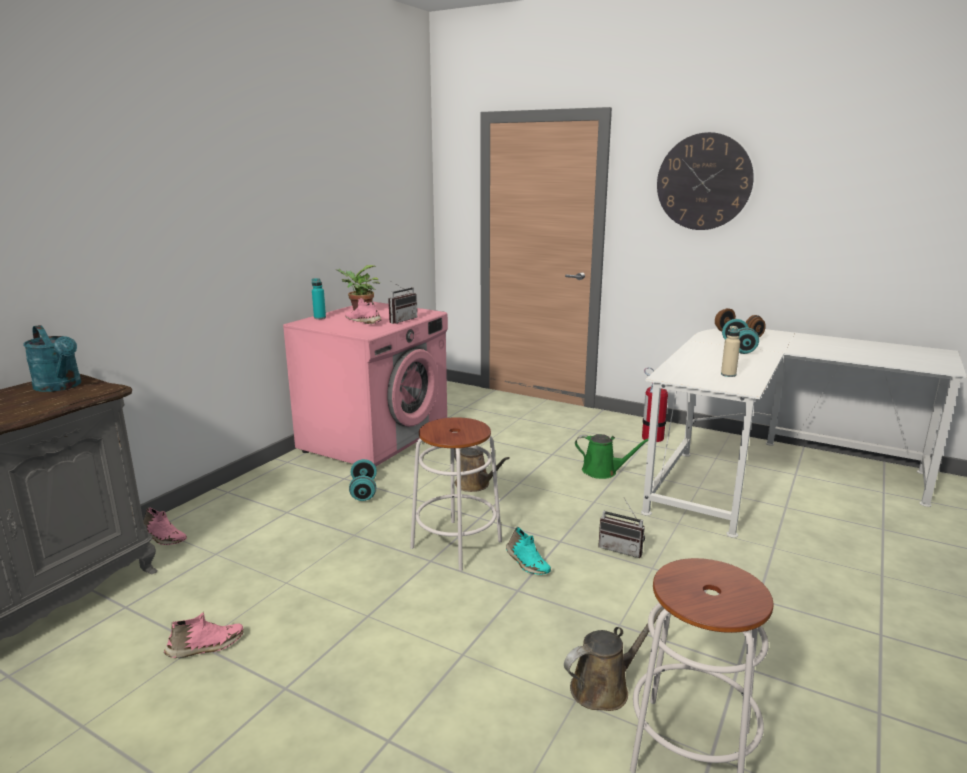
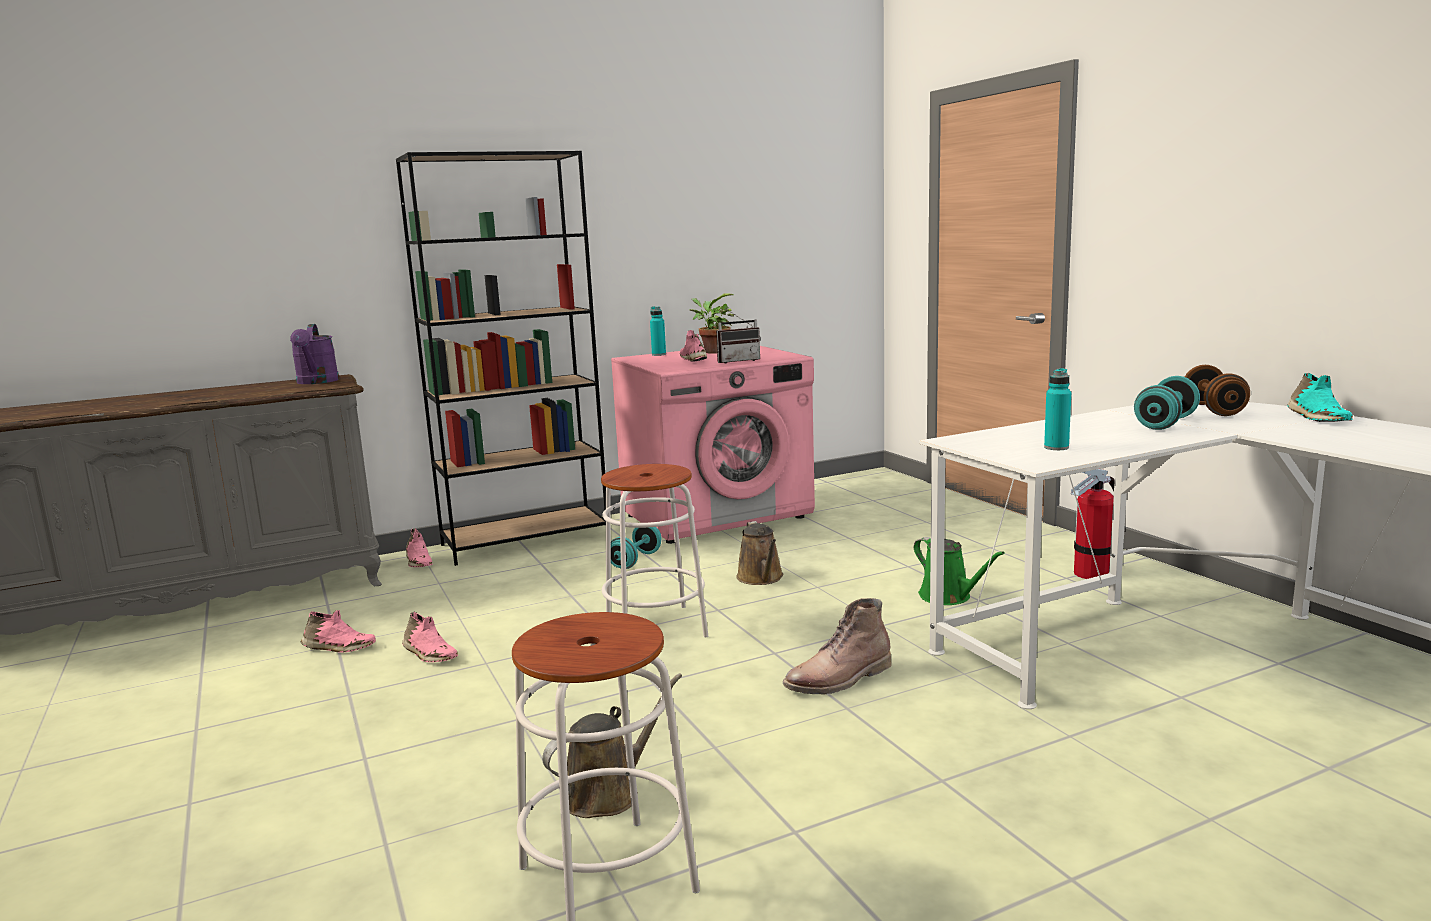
camera: 35 degrees right, 5 degrees down
(61, 387) = (317, 382): turquoise watering can -> purple watering can
(242, 493) = (526, 540): none -> beige bookcase
(306, 624) = (429, 654): none -> pink shoe
(526, 563) = (703, 663): turquoise shoe -> turquoise shoe (1316, 418)
(604, 687) = (607, 793): brown watering can -> brown watering can turned 45 degrees counterclockwise
(622, 549) = (839, 679): radio -> brown boot
(704, 182) = (1198, 158): wall clock -> none
(728, 374) = (1056, 447): beige bottle -> turquoise bottle

